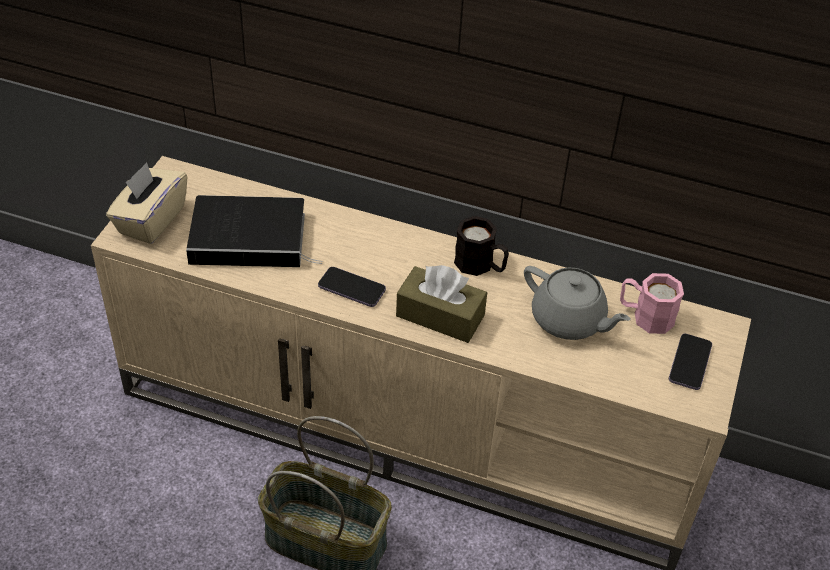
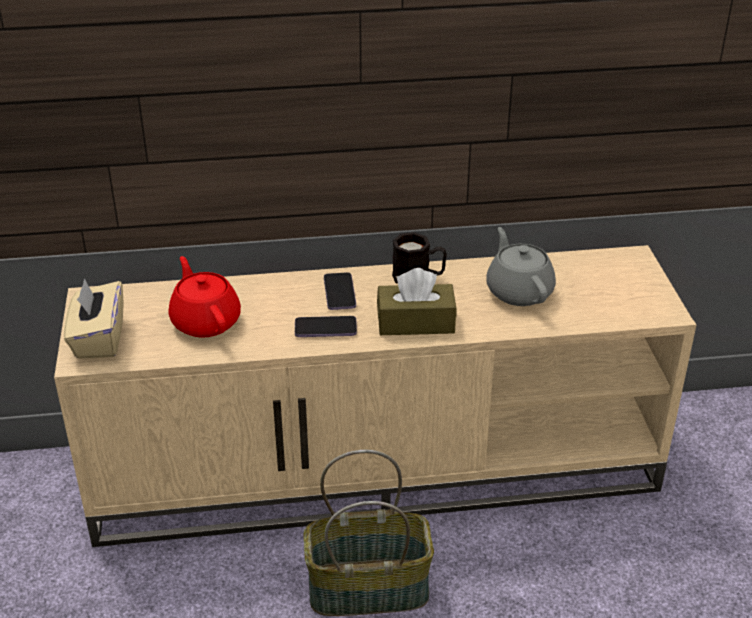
camera: 25 degrees left, 10 degrees down
(252, 237) = (205, 321): book -> red teapot
(569, 320) = (519, 291): grey teapot -> grey teapot turned 120 degrees counterclockwise
(645, 316) = (572, 269): pink mug -> none
(690, 363) = (631, 288): phone -> phone (339, 293)

